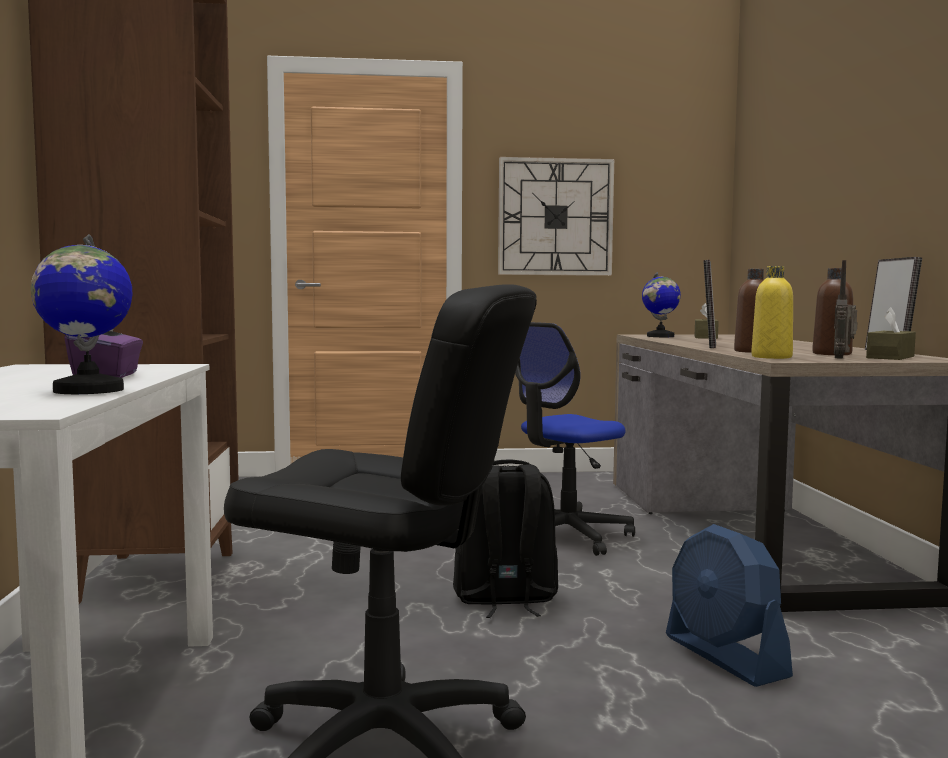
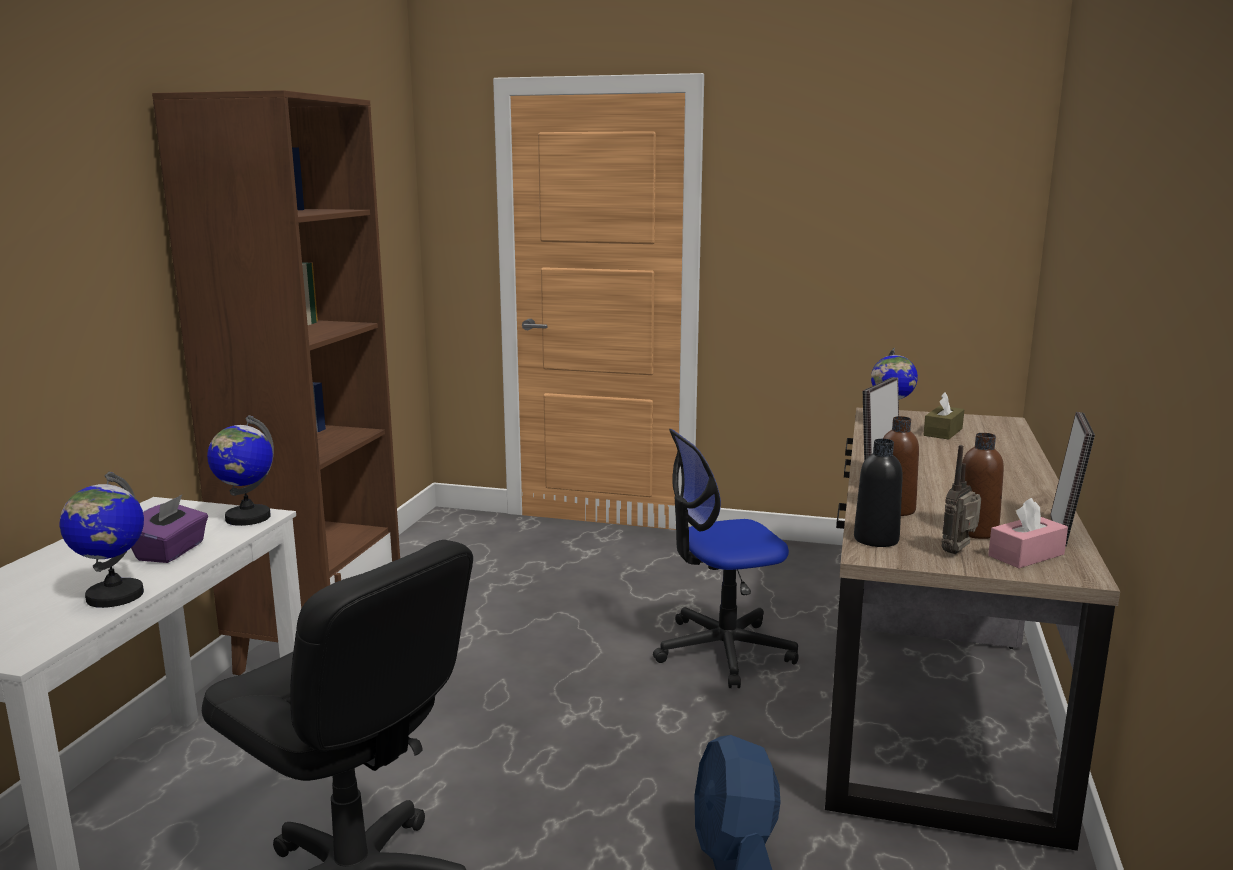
camera: 20 degrees right, 10 degrees up
(161, 366) = (247, 518): none -> globe
(504, 599) = (588, 737): black backpack -> none
(555, 217) = (808, 255): wall clock -> none
(771, 357) = (876, 539): yellow bottle -> black bottle
(890, 357) = (1026, 555): brown tissue box -> pink tissue box

